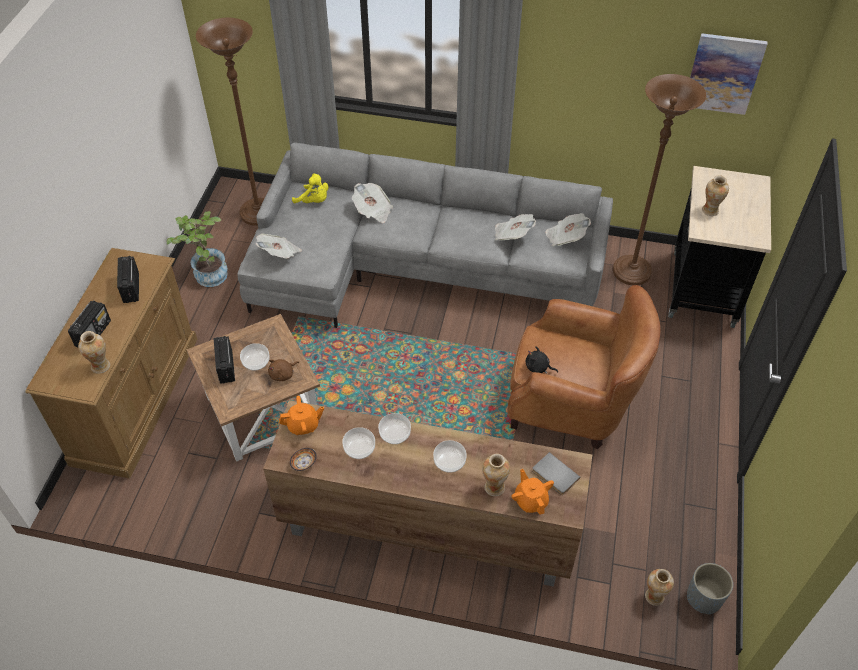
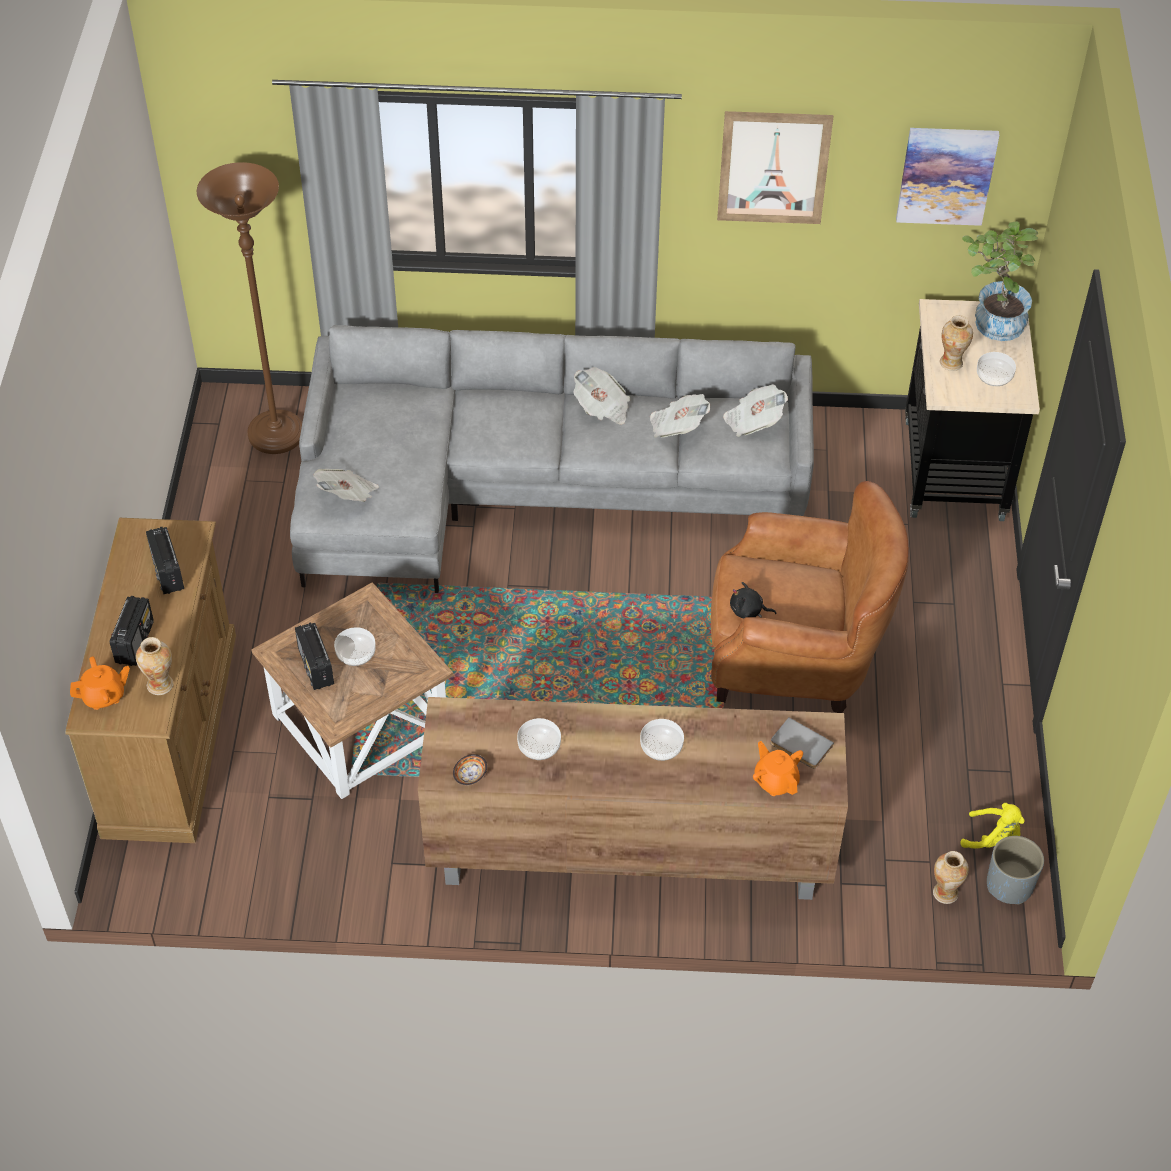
camera: 10 degrees left, 0 degrees up
(207, 273) = (223, 536): potted plant -> potted plant (991, 322)
(283, 374) = (399, 666): brown plush toy -> none
(303, 425) = (457, 727): orange teapot -> orange teapot (104, 696)
(314, 201) = (376, 410): yellow plush toy -> yellow plush toy (993, 838)
(373, 211) = (467, 414): newspaper -> newspaper (602, 408)
(395, 434) = (581, 722): bowl -> bowl (994, 377)
(494, 487) = (726, 771): vase -> none
(599, 57) = (773, 167): none -> picture
(632, 272) = (849, 457): brown floor lamp -> none

